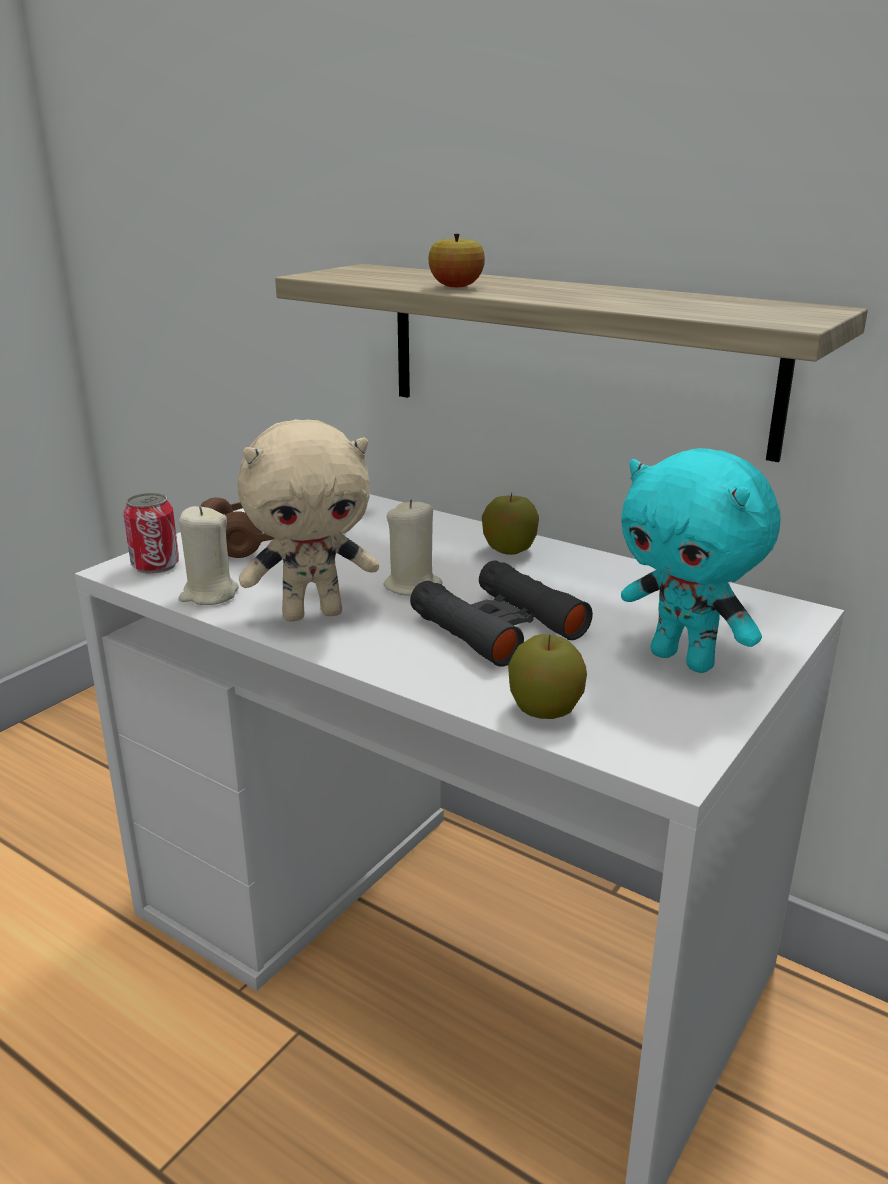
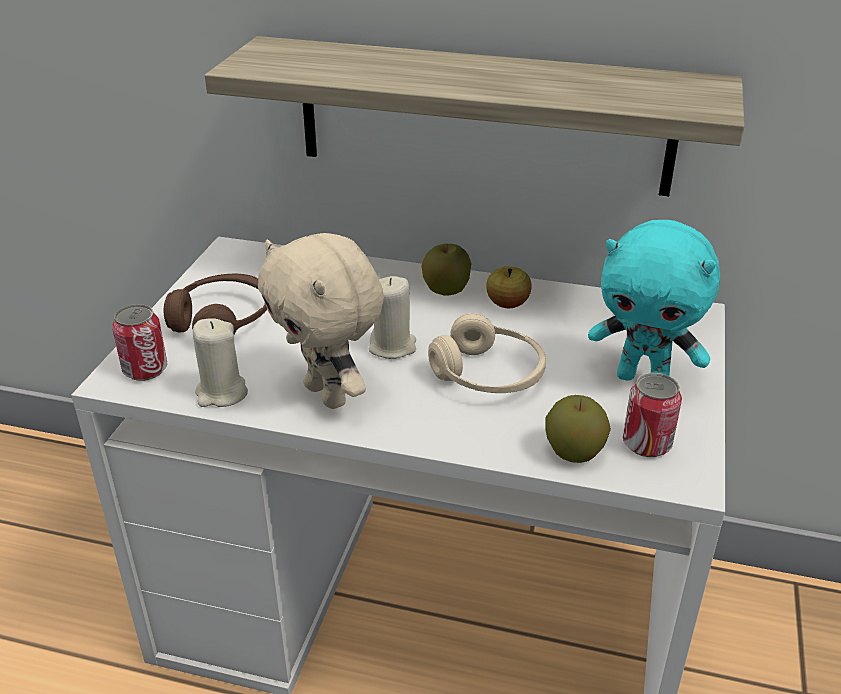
camera: 20 degrees left, 10 degrees up
(313, 613) = (329, 395): beige plush toy -> beige plush toy turned 90 degrees clockwise
(456, 287) = (396, 78): apple -> apple (507, 304)
(498, 626) = (488, 375): black binoculars -> beige headphones
(642, 720) = (646, 444): none -> can

